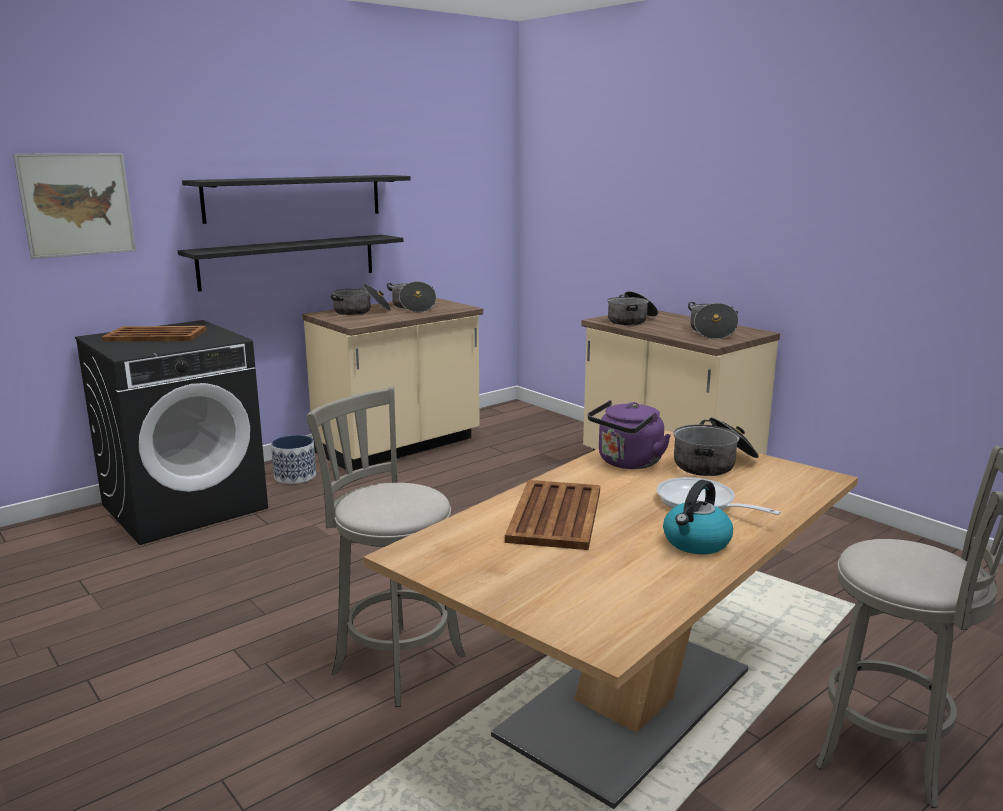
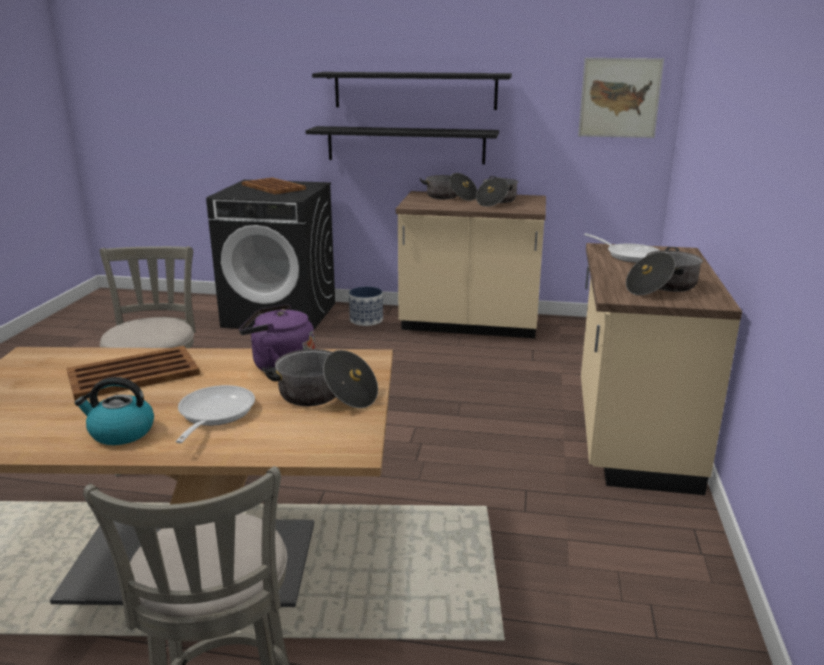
camera: 50 degrees right, 5 degrees up
(77, 204) = (251, 87): picture -> picture (619, 98)
(632, 320) = (628, 255): cooking pot -> frying pan

